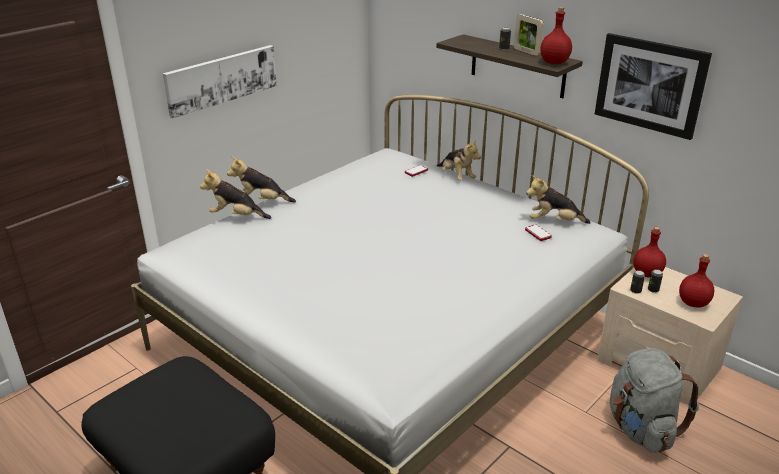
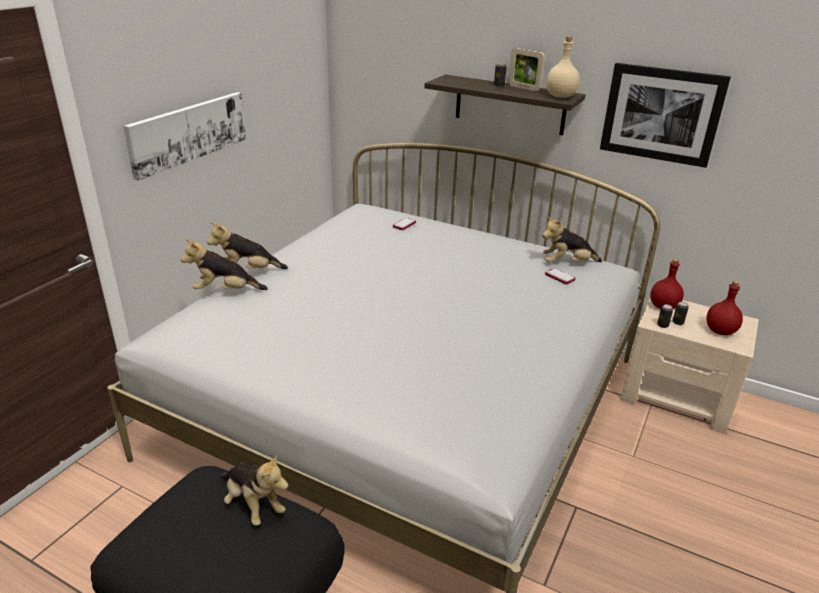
camera: 15 degrees left, 0 degrees up
(456, 177) = (446, 227): plush toy -> plush toy (253, 504)
(555, 62) = (561, 96): red bottle -> beige bottle
(641, 428) = (691, 465): grey backpack -> none

